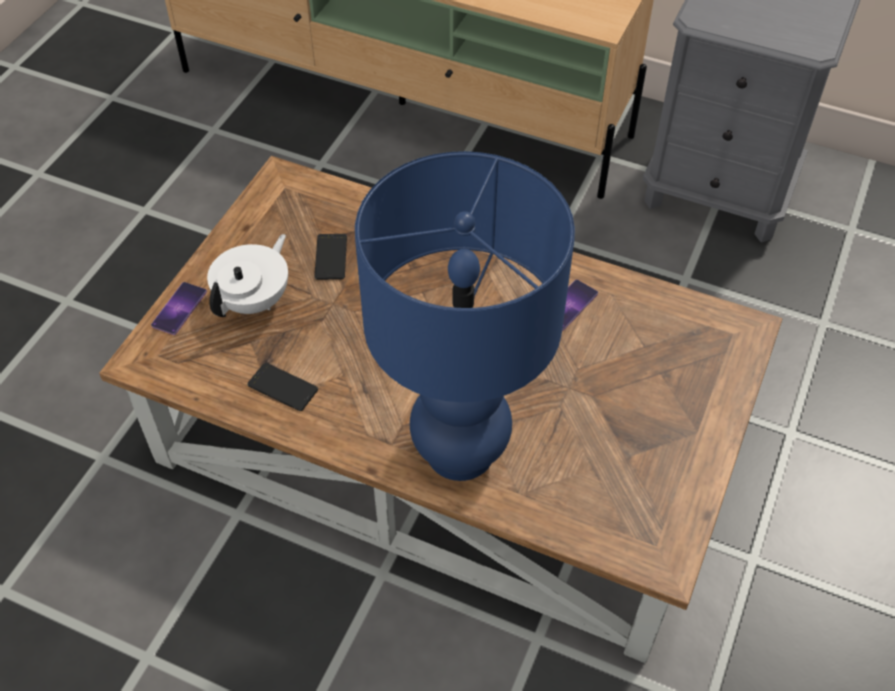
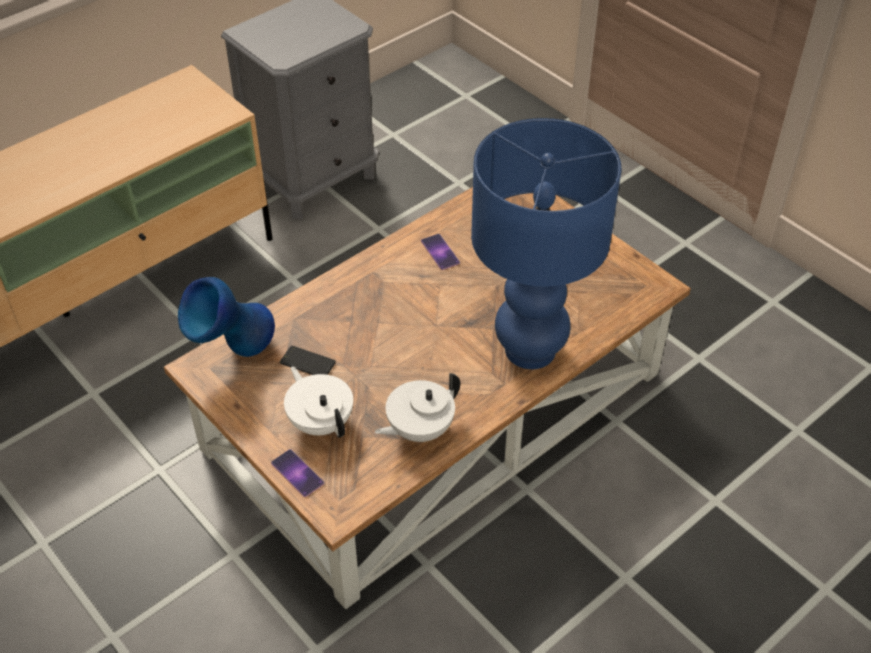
camera: 65 degrees left, 5 degrees down
(282, 387) = (419, 429): phone -> white teapot
(312, 196) = (233, 354): none -> blue vase

